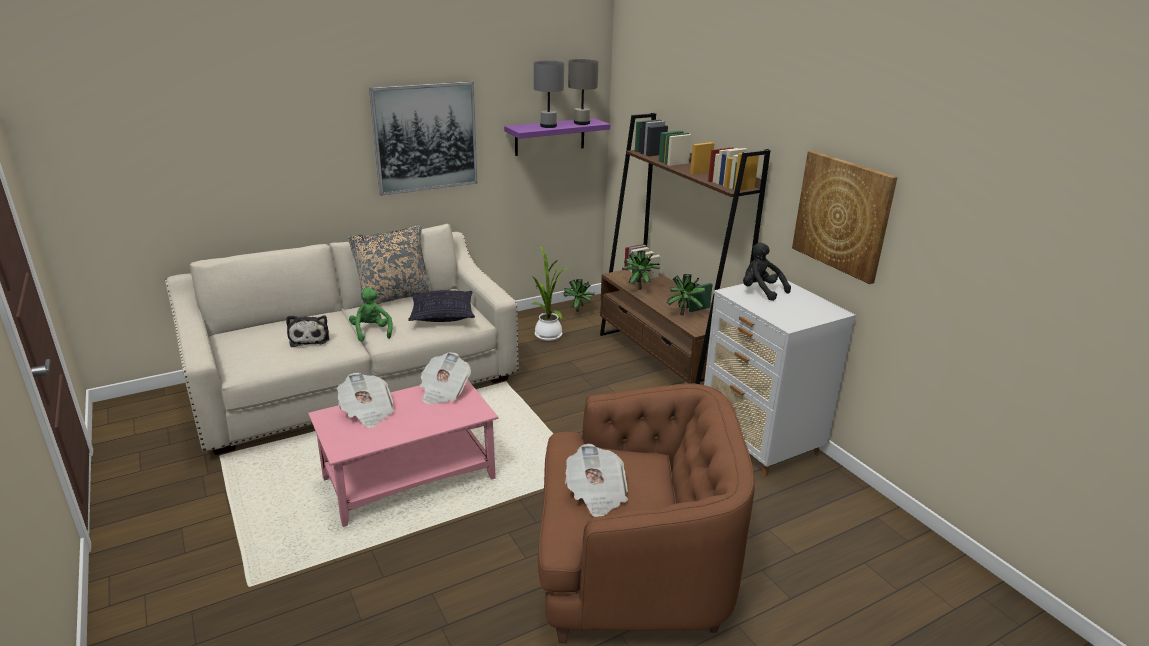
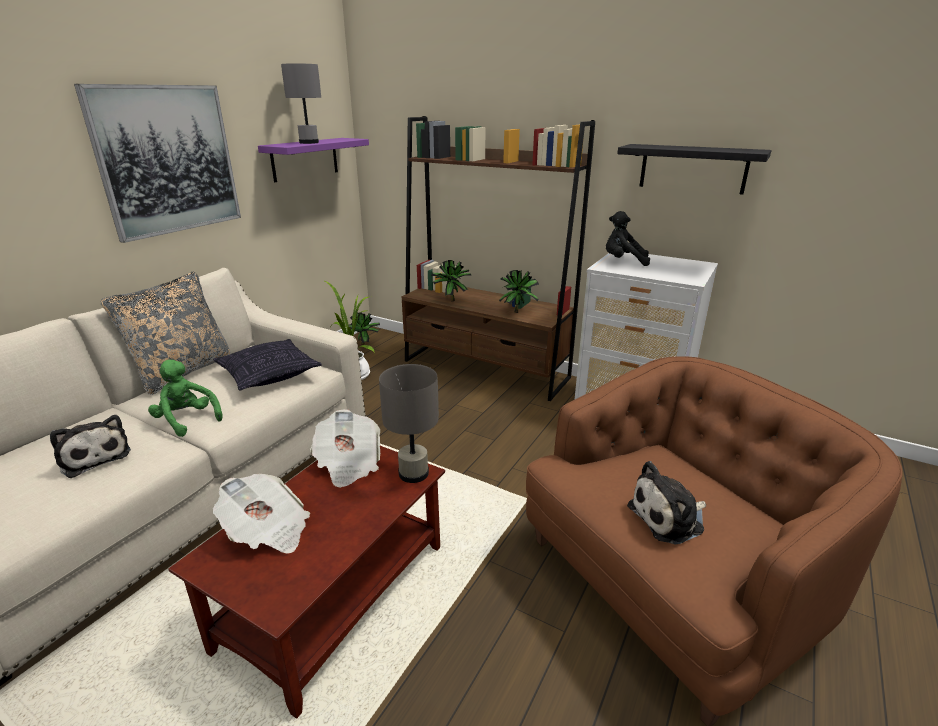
camera: 30 degrees left, 0 degrees up
(410, 477) = (336, 593): pink coffee table -> brown coffee table
(581, 123) = (339, 140): grey table lamp -> grey table lamp (413, 474)
(596, 494) = (669, 518): newspaper -> plush toy
(842, 215) = (693, 168): picture -> black shelf

